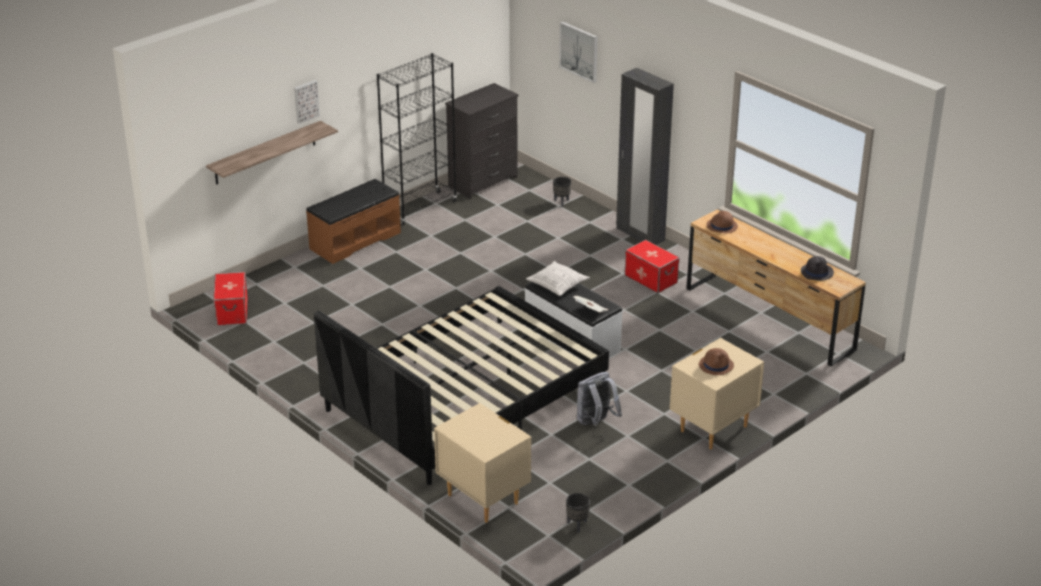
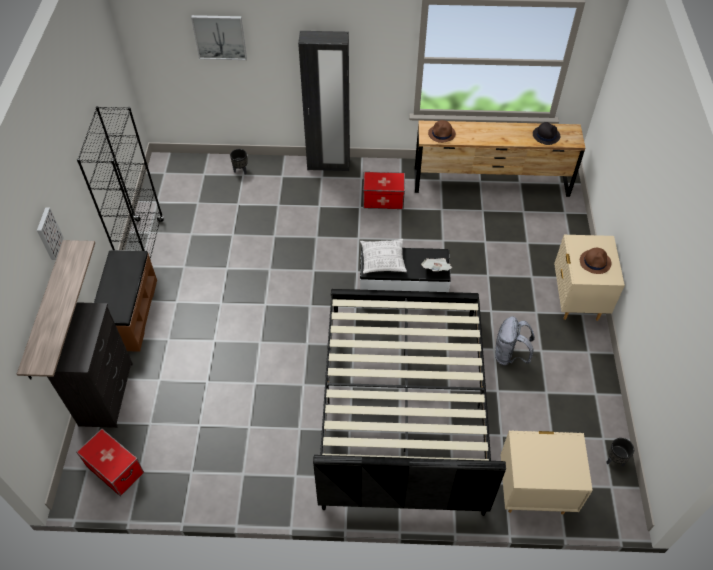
camera: 45 degrees left, 20 degrees up
(483, 182) = (161, 187): black dresser -> black dresser (107, 393)

